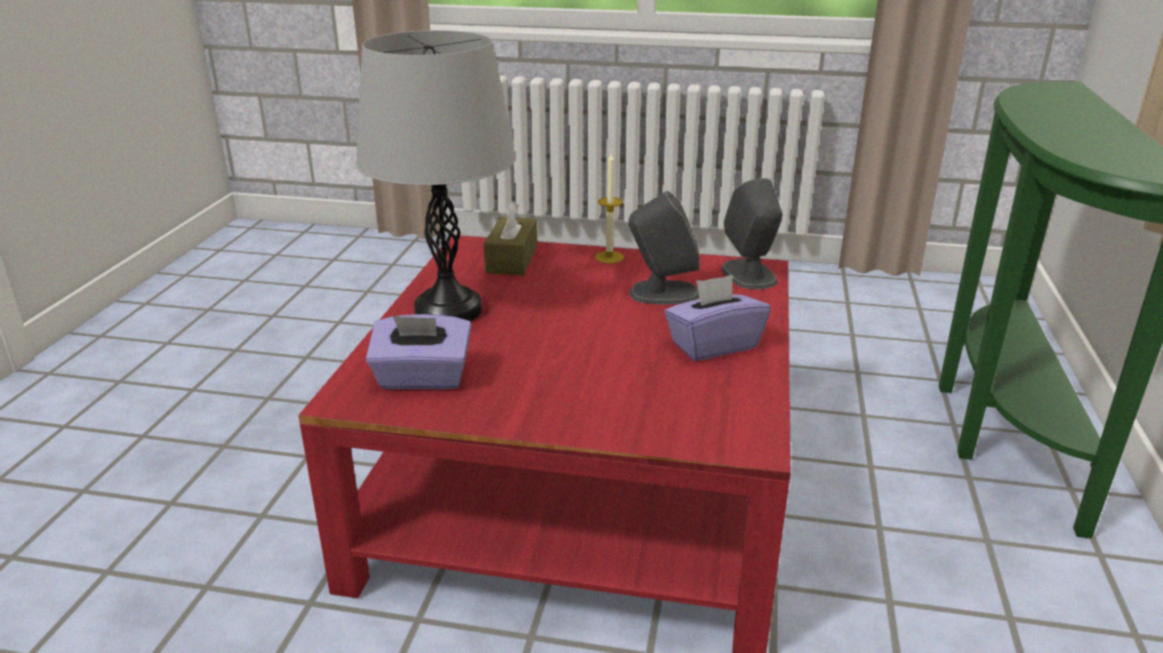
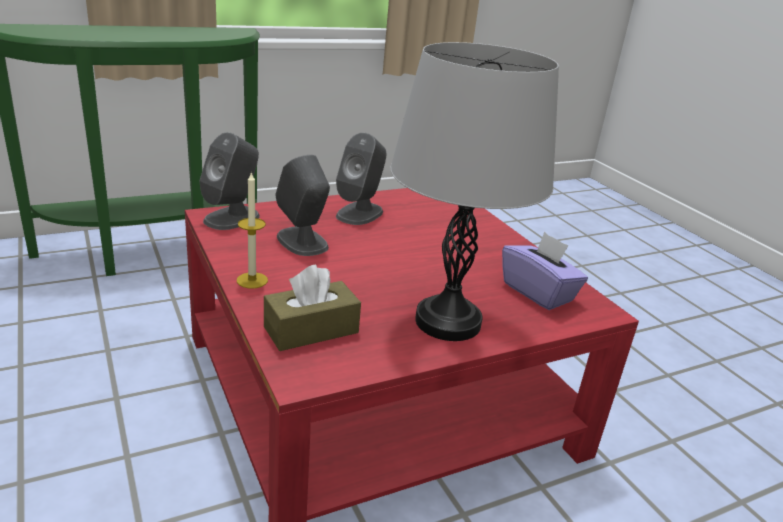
camera: 130 degrees left, 0 degrees up
(713, 345) = (360, 213): purple tissue box -> grey speaker

